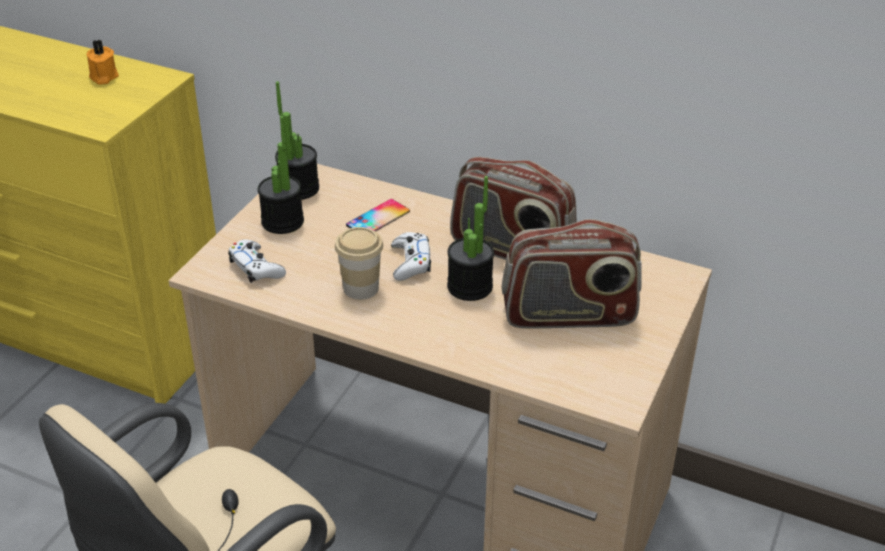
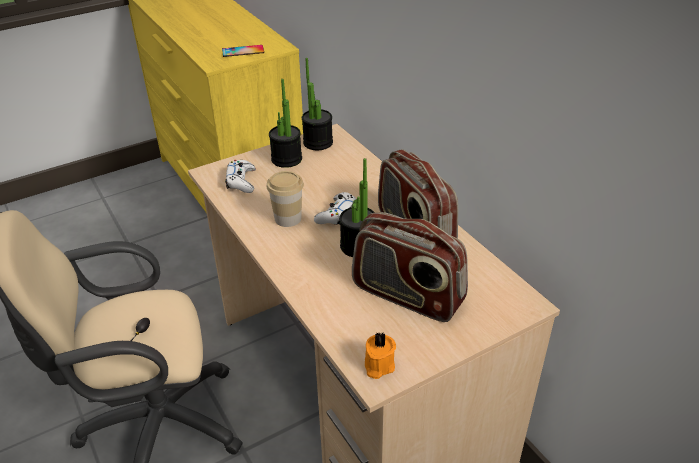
camera: 35 degrees right, 0 degrees up
(103, 77) = (247, 37): orange candle -> orange candle (378, 366)
(378, 218) = (346, 178): phone -> phone (243, 51)

